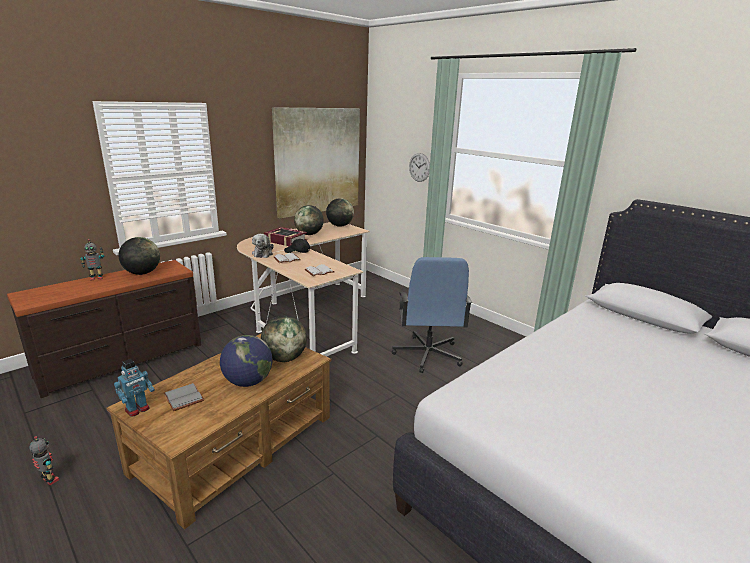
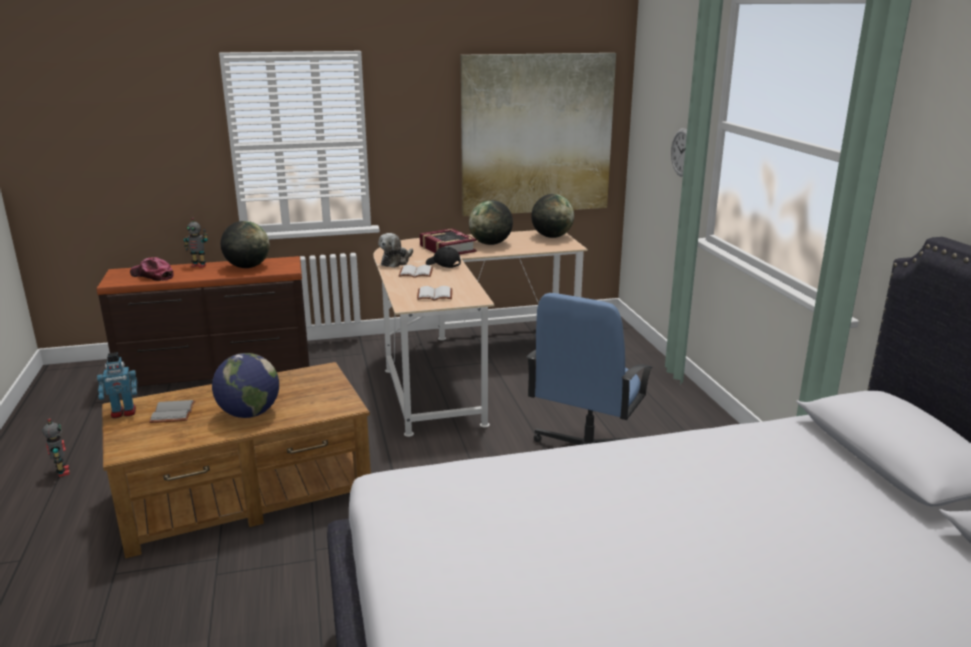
camera: 30 degrees right, 0 degrees up
(61, 292) = (152, 276): none -> cap
(284, 358) = (316, 398): globe -> none

